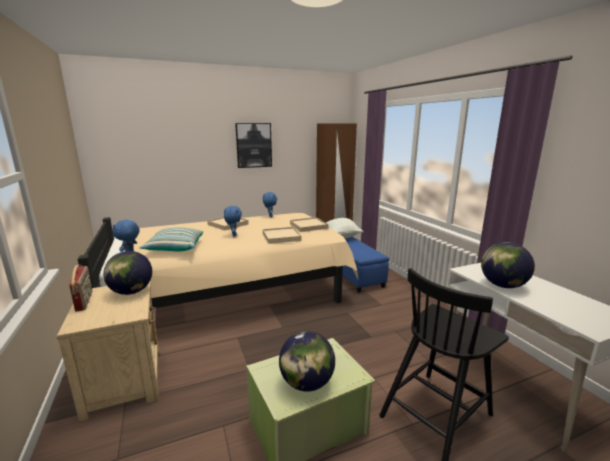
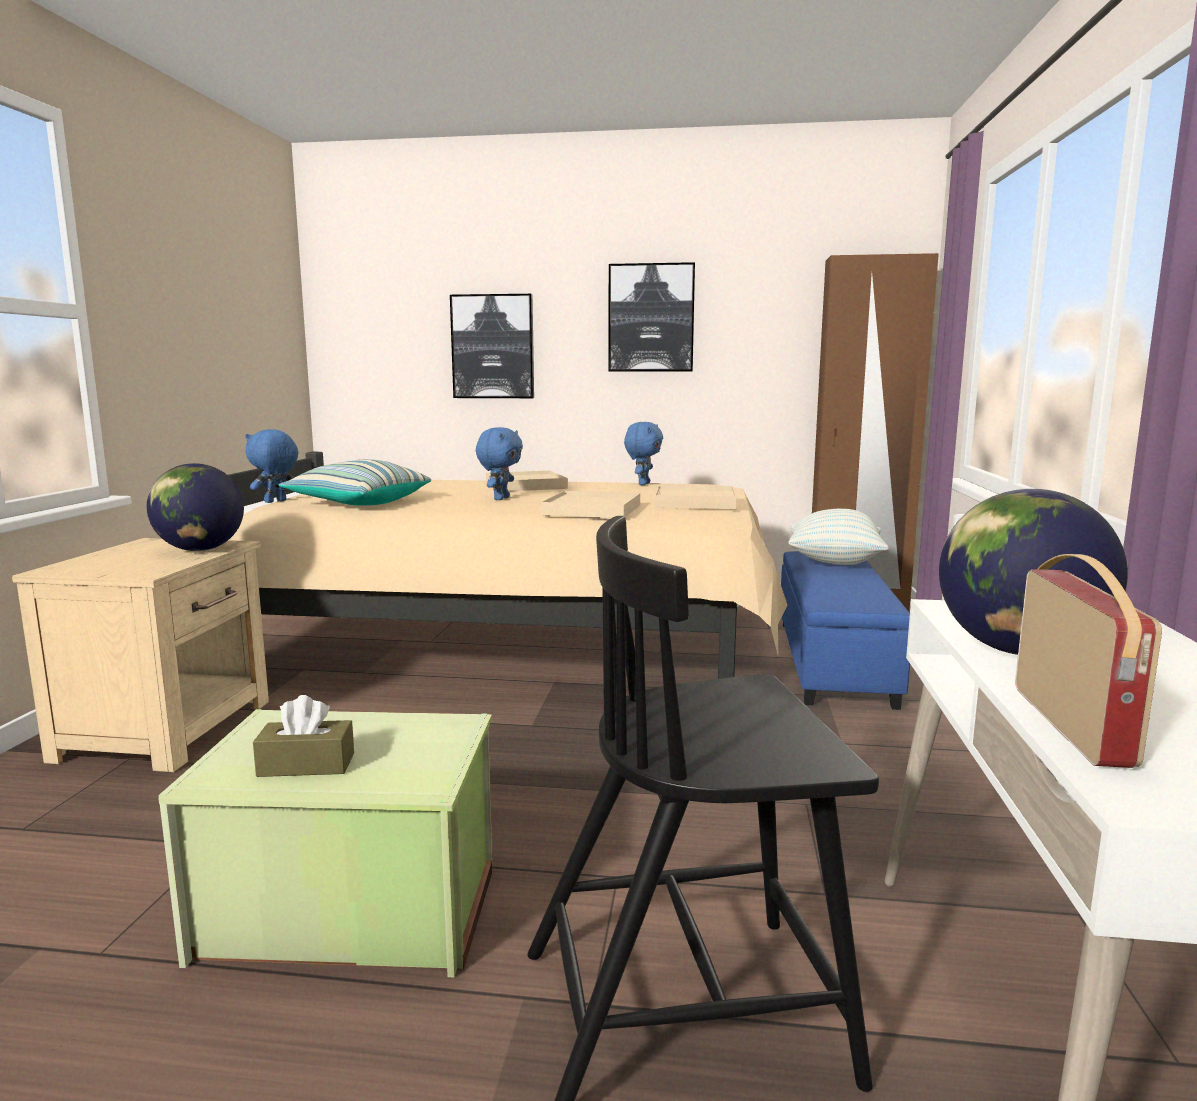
camera: 30 degrees right, 5 degrees down
(85, 301) = (122, 549): radio -> radio (1073, 725)
(184, 159) = (493, 347): none -> picture
(306, 383) = (306, 765): globe -> brown tissue box

